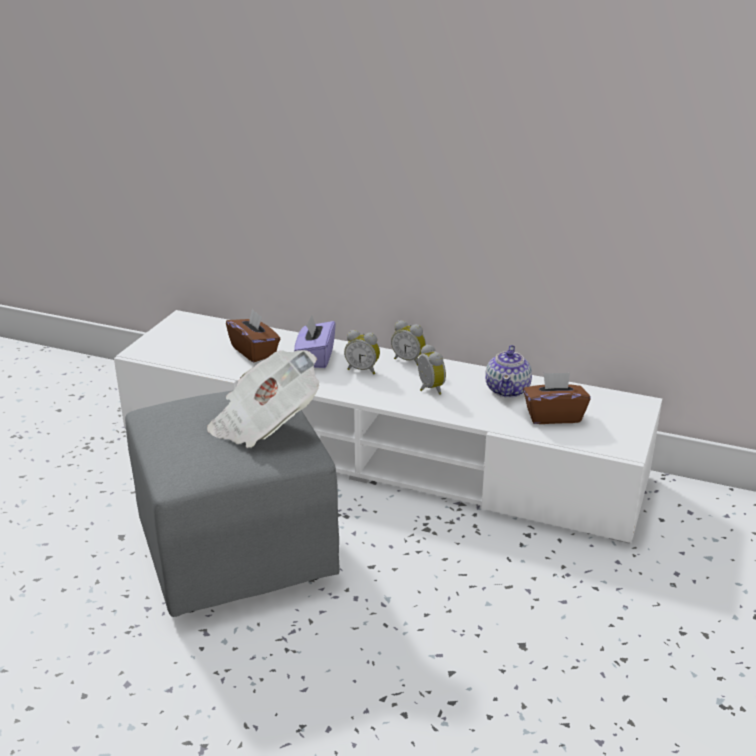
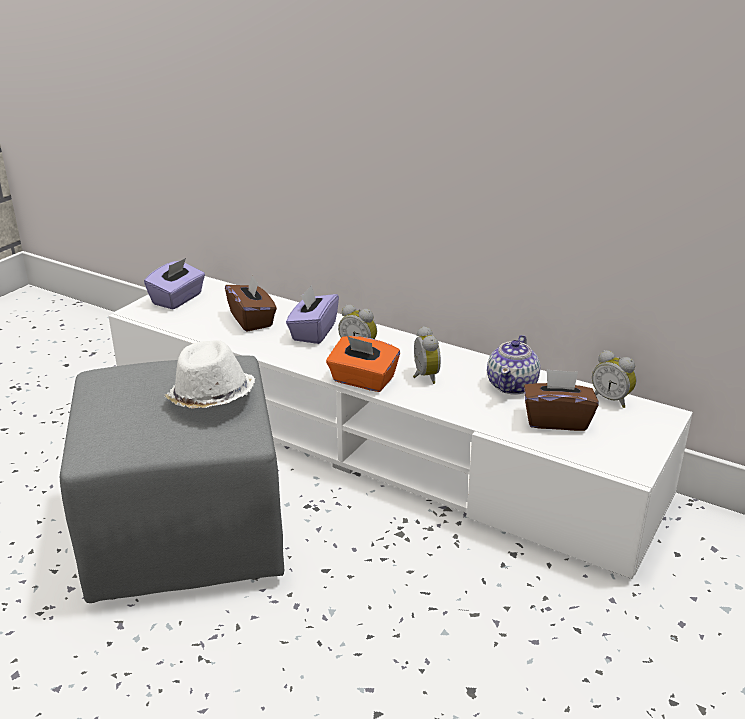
camera: 10 degrees right, 0 degrees up
(175, 337) = (178, 299): none -> purple tissue box
(264, 423) = (211, 398): newspaper -> white hat
(376, 397) = (362, 380): none -> orange tissue box
(409, 360) = (412, 343): alarm clock -> alarm clock (611, 399)

